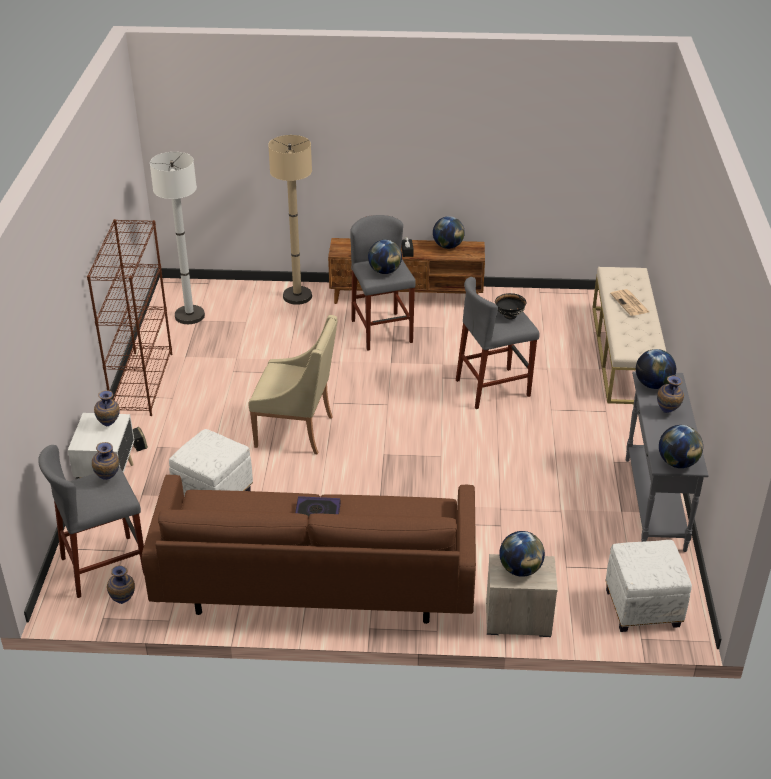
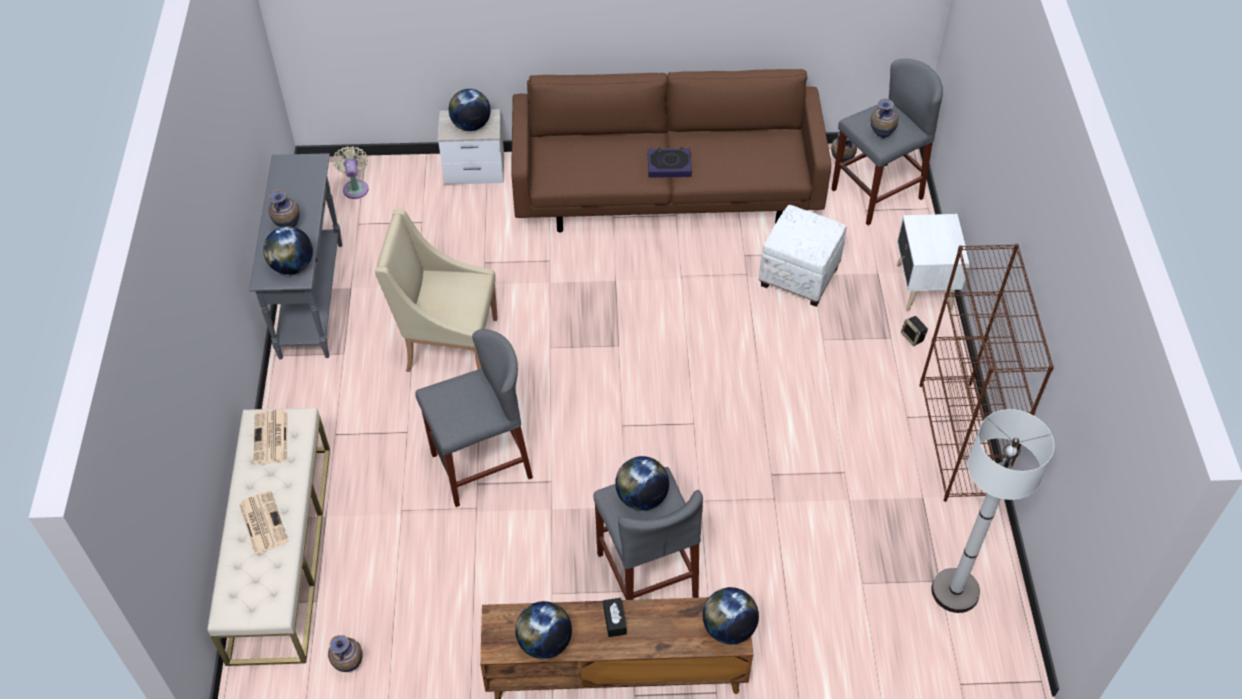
camera: 175 degrees right, 15 degrees up
(109, 425) = (928, 247): vase -> vase (349, 665)
(297, 296) = (798, 657): beige floor lamp -> none
(297, 431) = (729, 373): beige armchair -> beige armchair (448, 345)
(509, 316) = (454, 407): black bowl -> none
(640, 341) = (271, 438): none -> newspaper
(643, 607) = (355, 187): white ottoman -> beige fan
(677, 463) = (299, 165): globe -> globe (728, 628)

